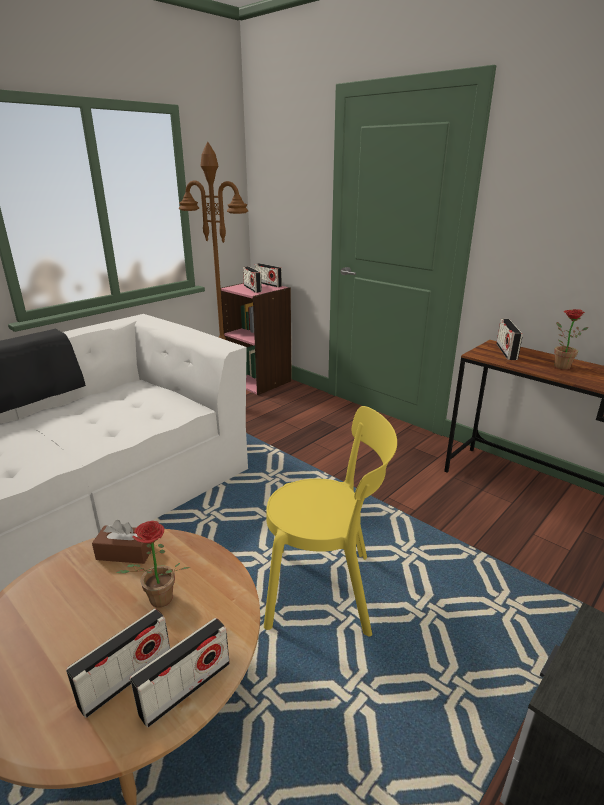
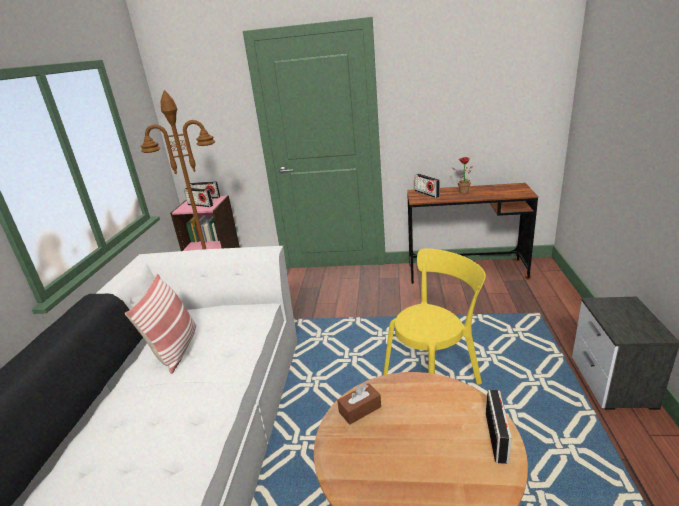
camera: 35 degrees left, 0 degrees up
(88, 410) = (176, 349): none -> pillow
(126, 678) = (466, 456): radio -> none
(158, 602) = (421, 417): potted plant -> none

